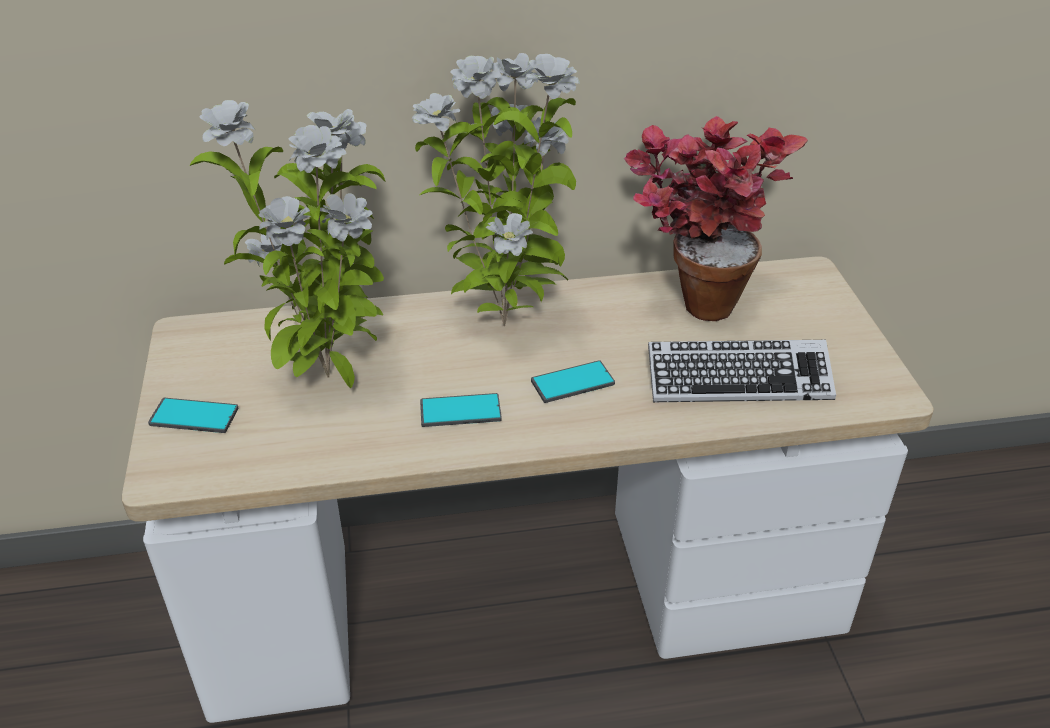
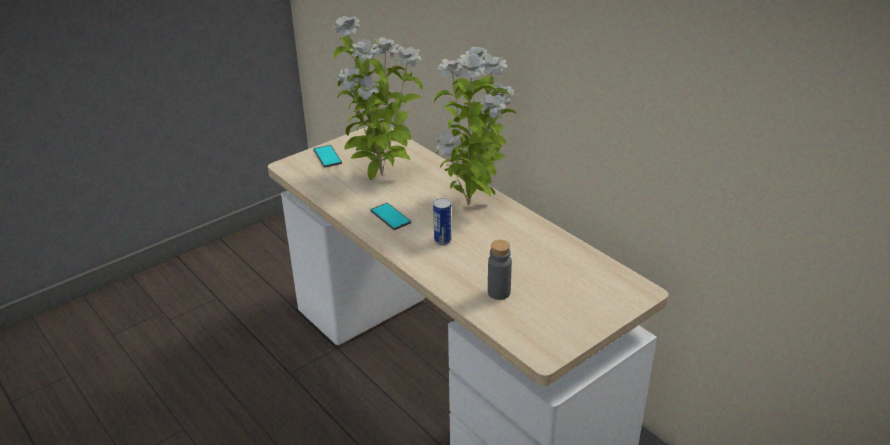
camera: 60 degrees right, 5 degrees down
(572, 383) = (442, 240): phone -> can
(692, 299) = (559, 255): potted plant -> none
(738, 380) = (499, 292): keyboard -> grey bottle

